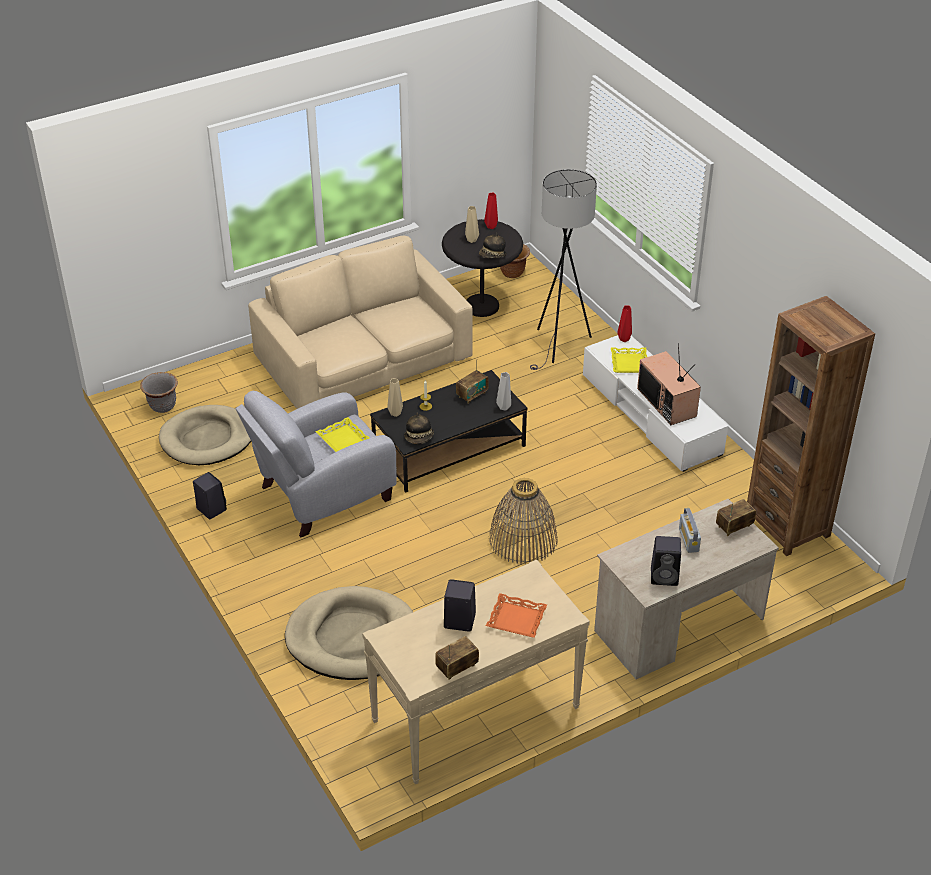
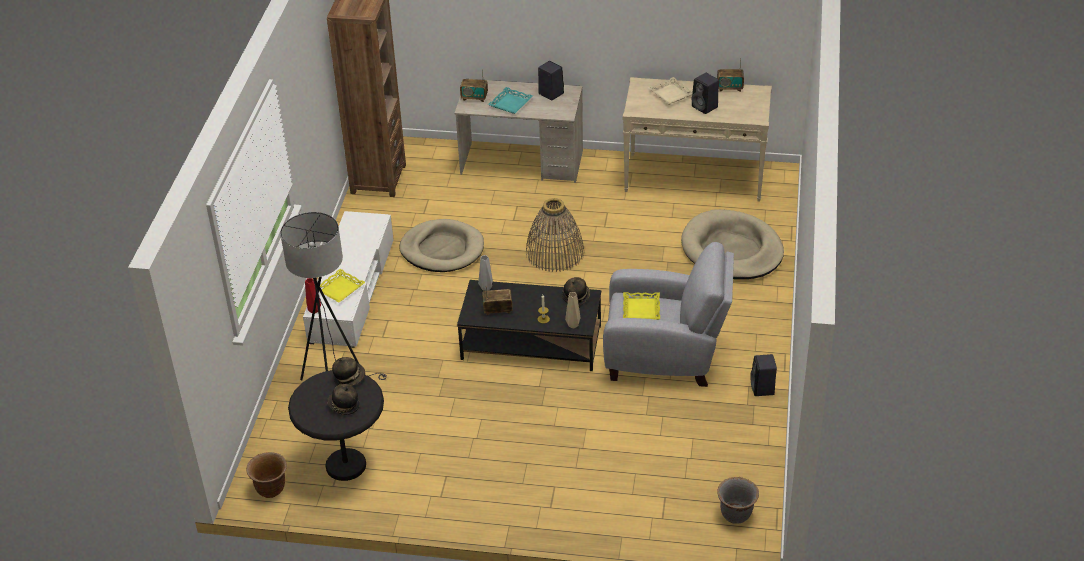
camera: 140 degrees left, 0 degrees up
(207, 439) = (719, 456): beige dog bed -> beige dog bed (442, 249)
(364, 359) = (510, 466): beige sofa -> none
(472, 240) = (343, 406): beige vase -> hat
(492, 227) = (307, 412): red vase -> none
(516, 619) = (670, 94): orange tray -> beige tray
(668, 402) = (358, 245): television -> none
(688, 540) = (510, 103): radio -> turquoise tray

